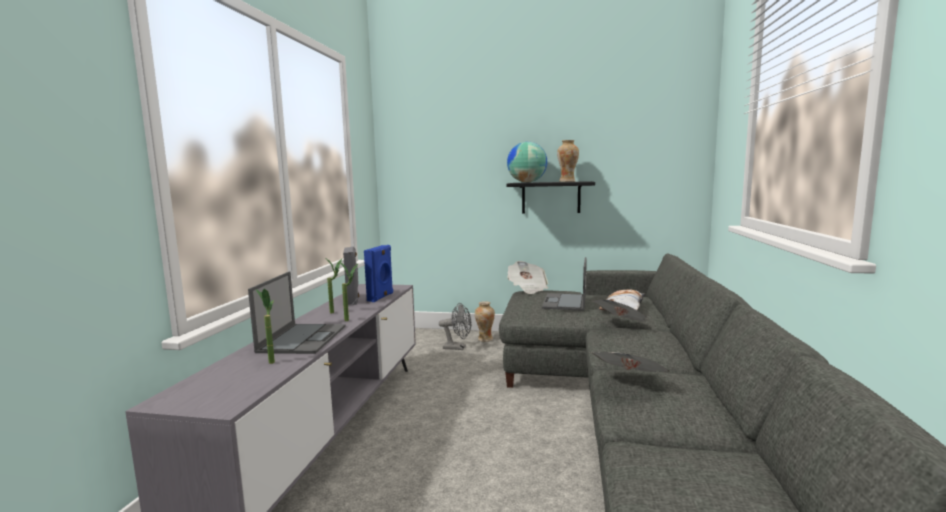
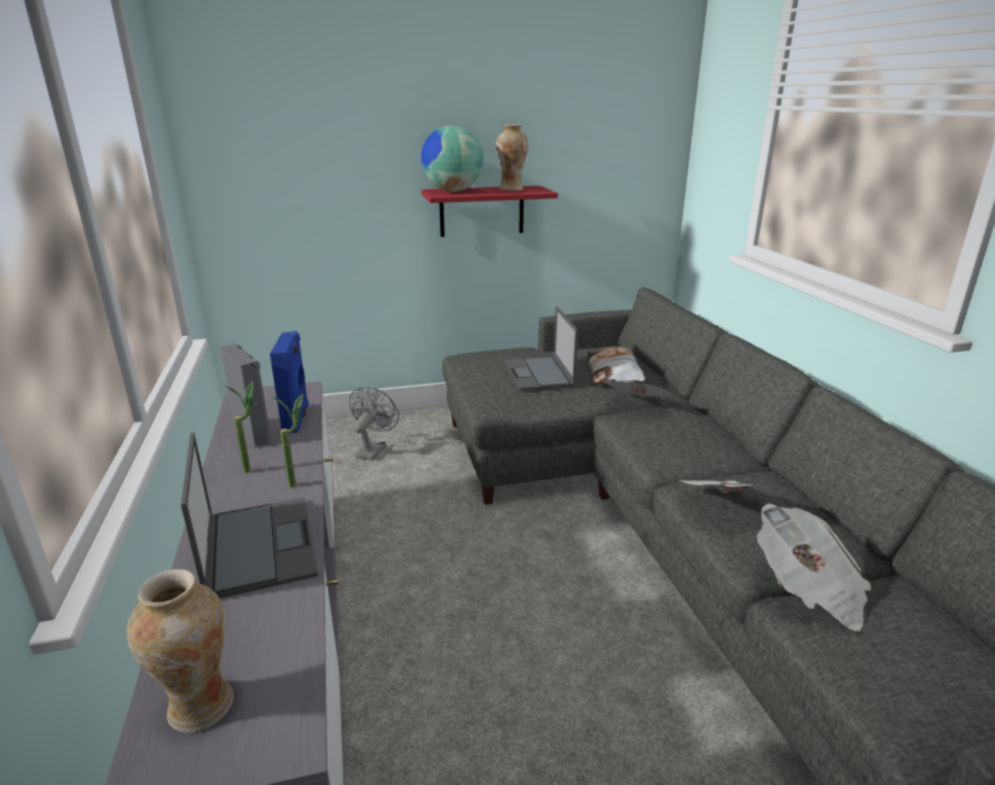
camera: 25 degrees left, 15 degrees up
(270, 360) = (253, 613): potted plant -> none
(458, 347) = (373, 449): grey fan -> grey fan turned 60 degrees counterclockwise
(485, 339) = (402, 427): vase -> vase (200, 707)
(527, 288) = (467, 352): newspaper -> newspaper (808, 589)
(551, 197) = (482, 211): black shelf -> red shelf

